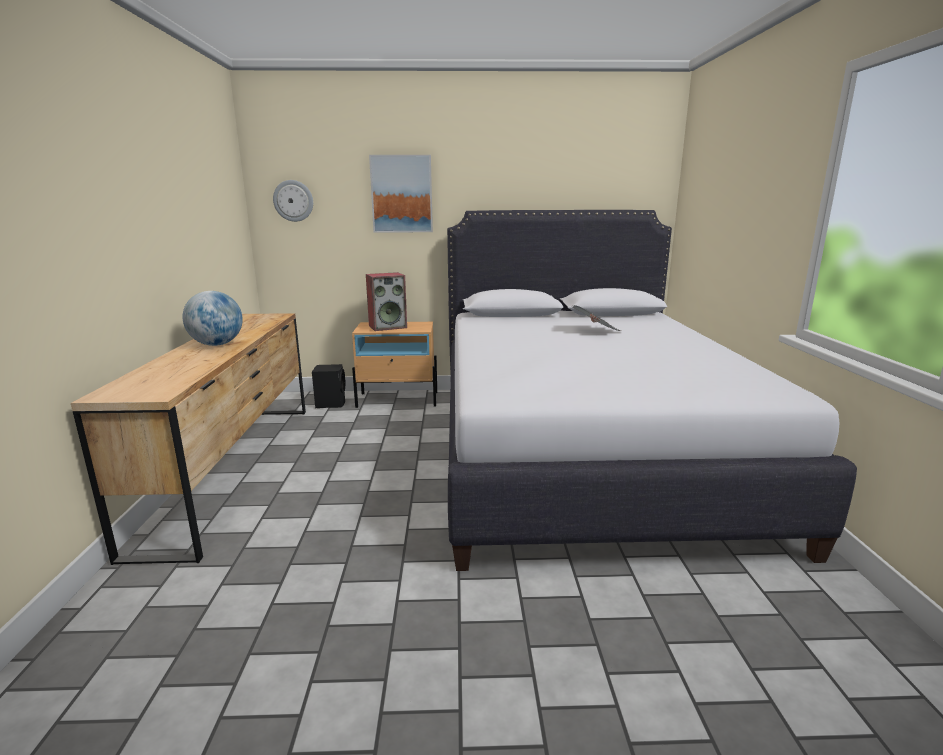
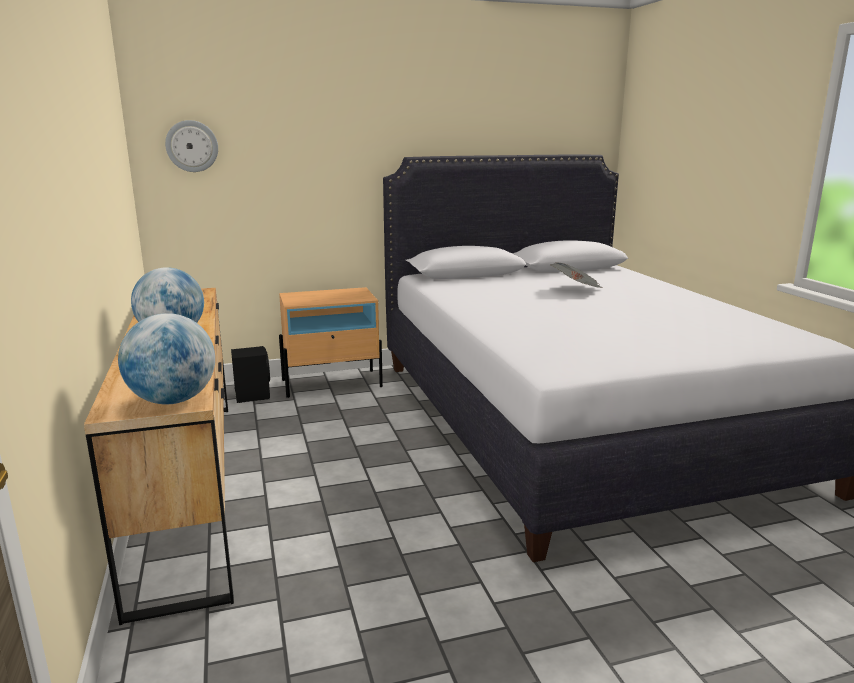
camera: 15 degrees left, 0 degrees up
(150, 392) = (173, 400): none -> globe
(388, 326) = (320, 297): speaker -> none
(402, 194) = (327, 138): picture -> none

